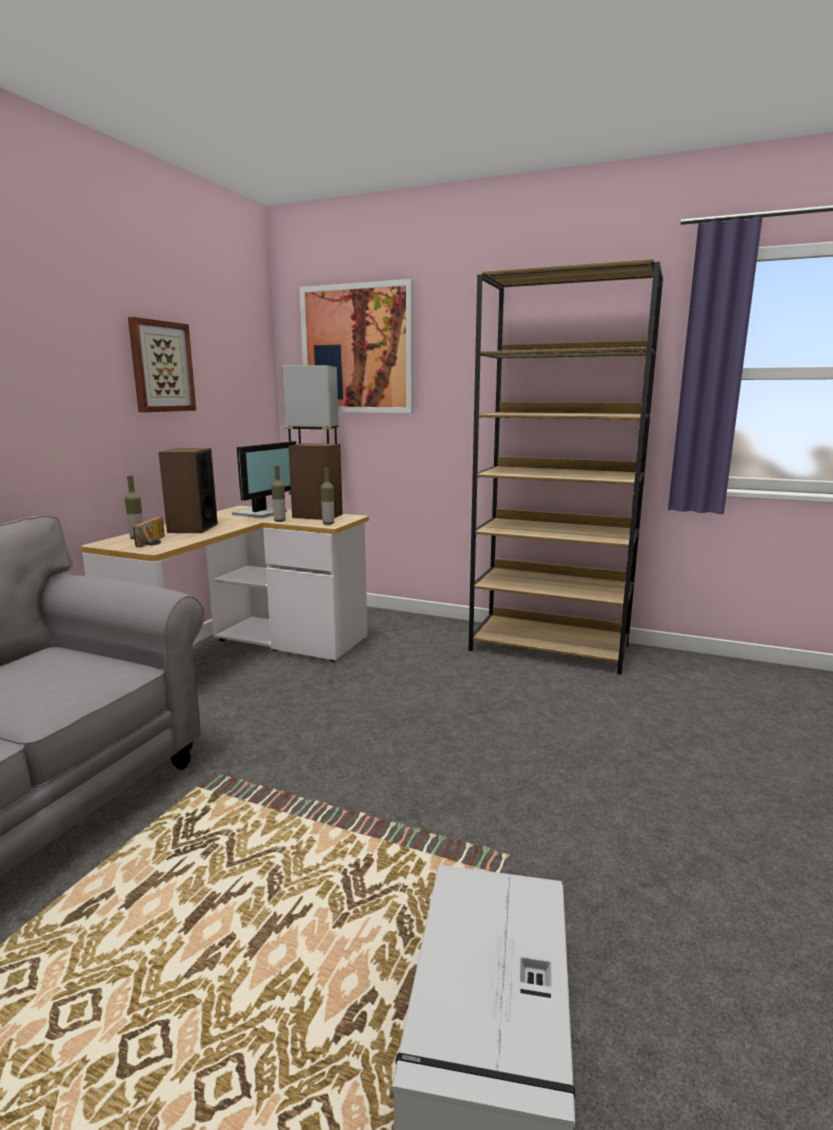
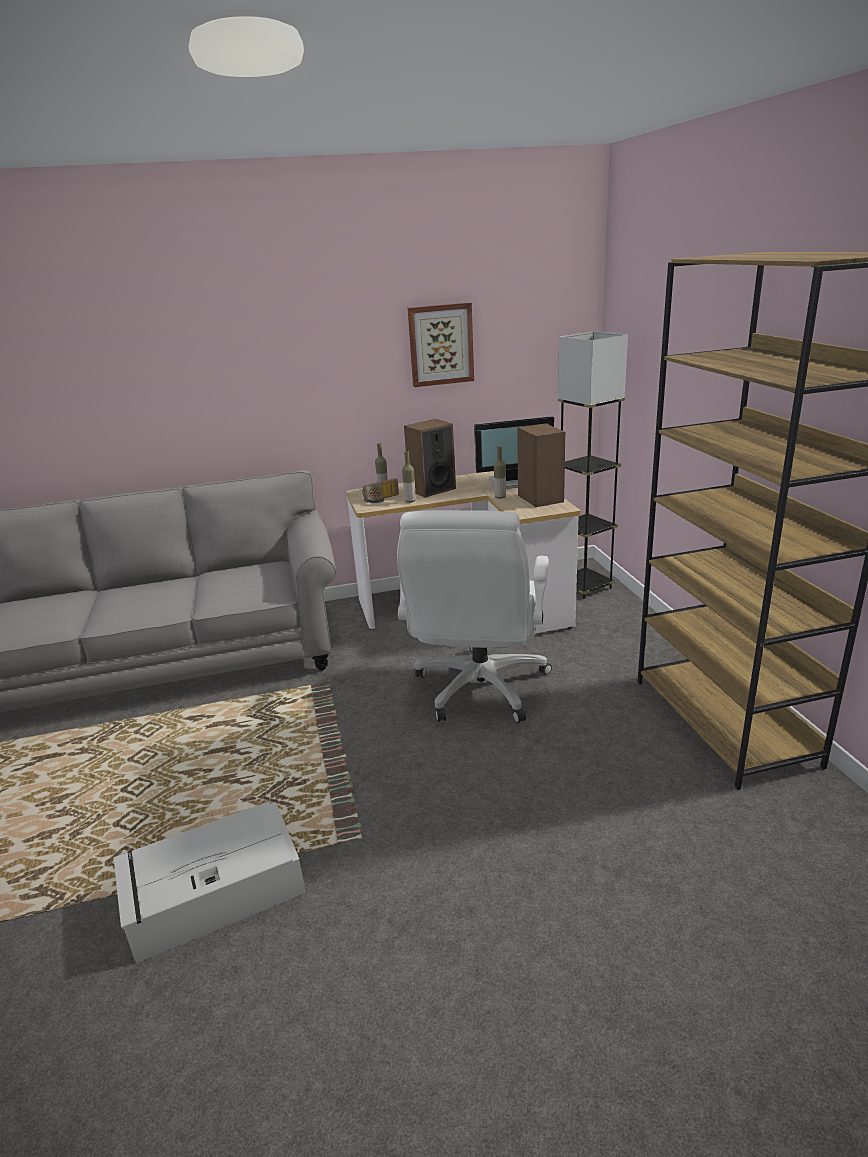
camera: 55 degrees right, 10 degrees up
(328, 523) = (523, 512): bottle -> bottle (410, 501)
(357, 349) = (652, 314): picture -> none
(379, 706) = (478, 692): none -> white office chair

